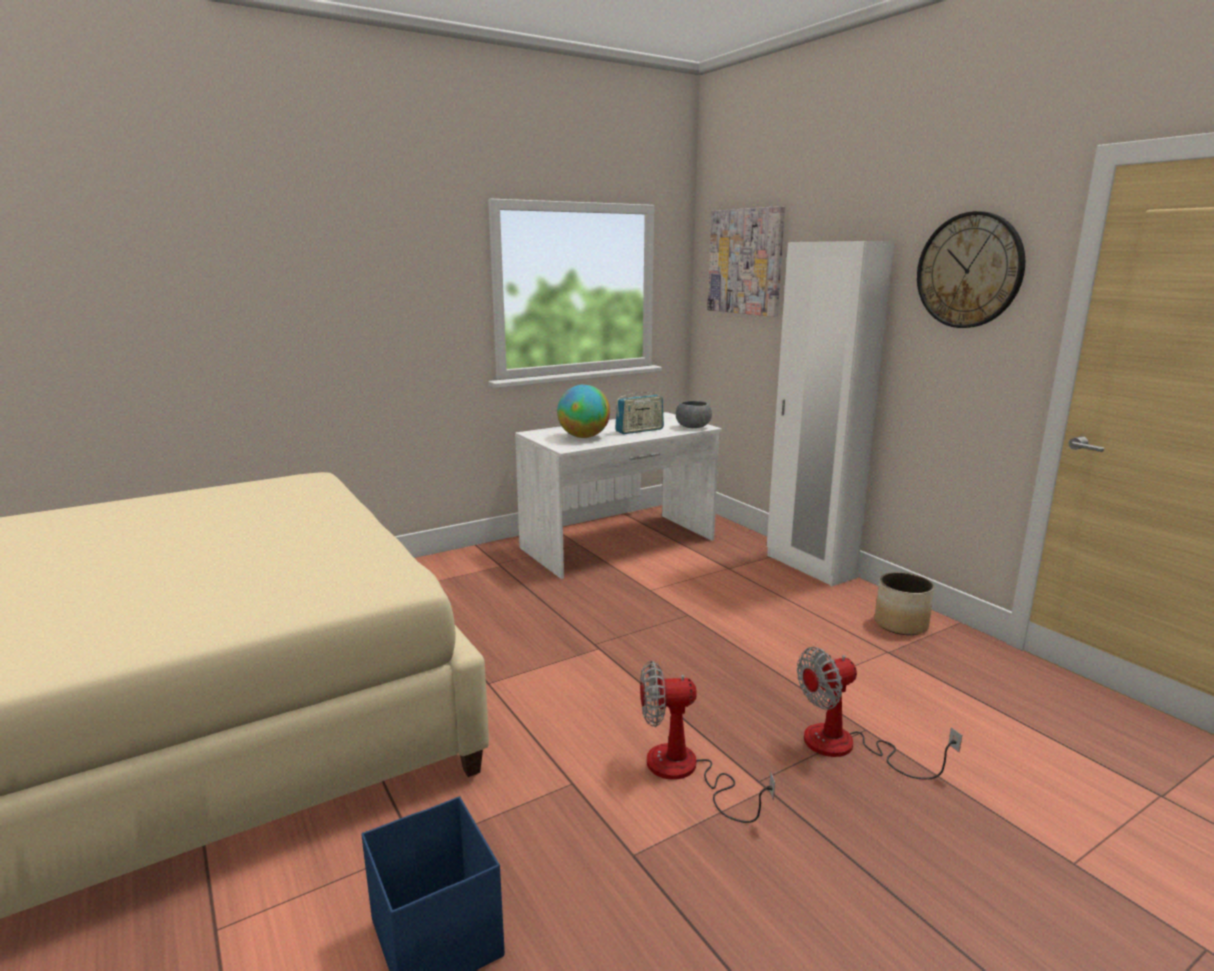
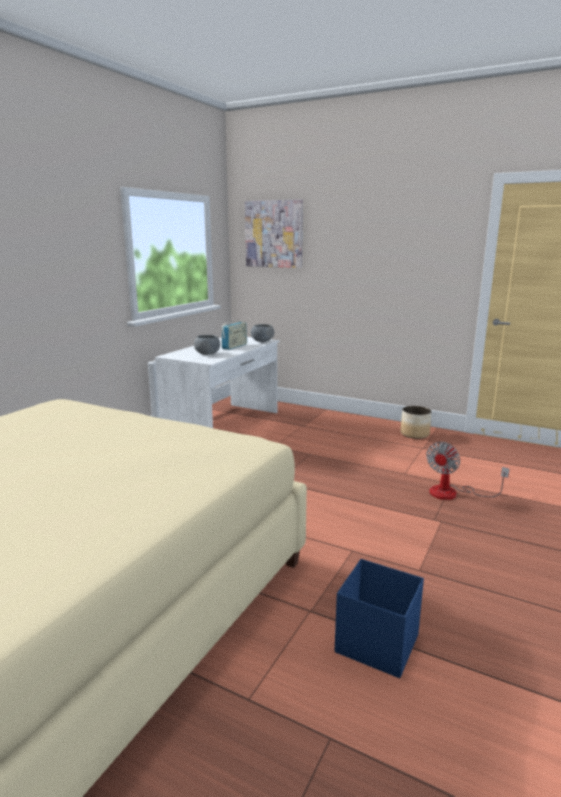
camera: 30 degrees left, 0 degrees up
(584, 437) = (207, 354): globe -> grey bowl
(686, 772) = (399, 527): fan -> none
(809, 566) = (343, 416): white wardrobe -> none
(969, 270) = (429, 237): wall clock -> none

